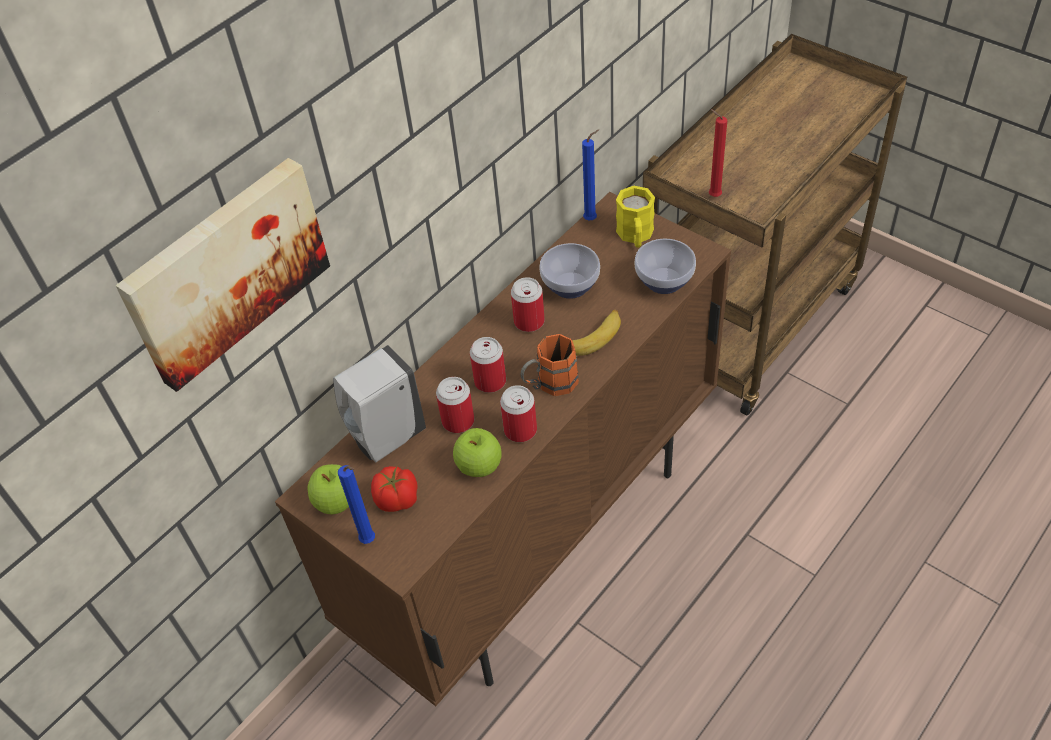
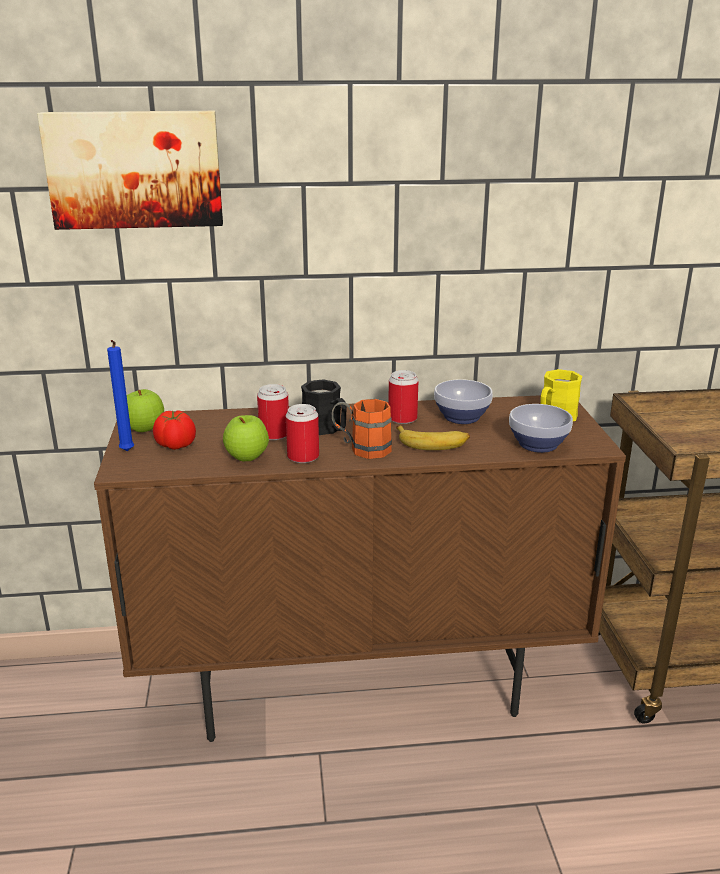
camera: 40 degrees right, 25 degrees down
(385, 438) = (220, 420): white soap dispenser -> none
(490, 381) = (327, 429): can -> black mug
(592, 219) = (534, 399): blue candle -> none
(712, 196) = (666, 437): red candle -> none

